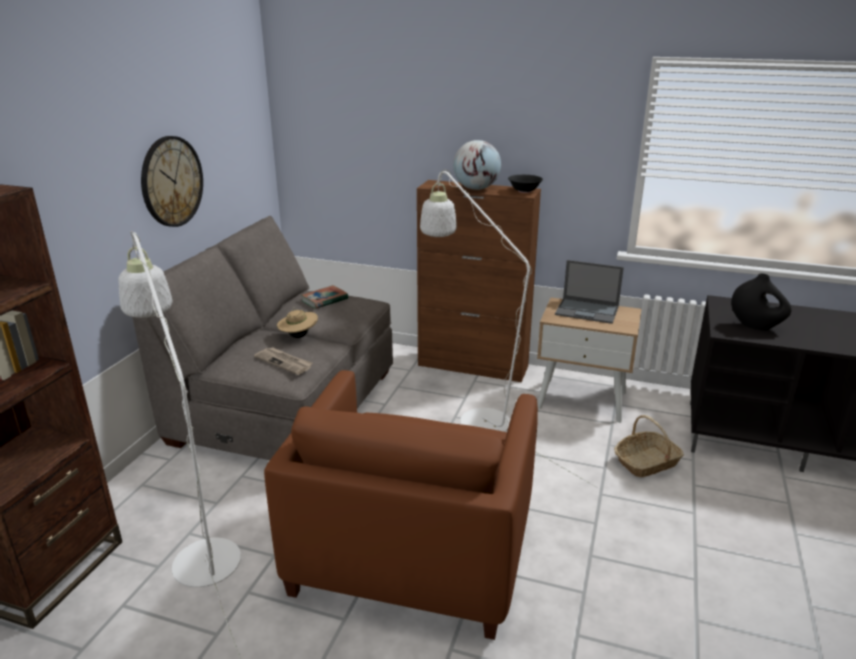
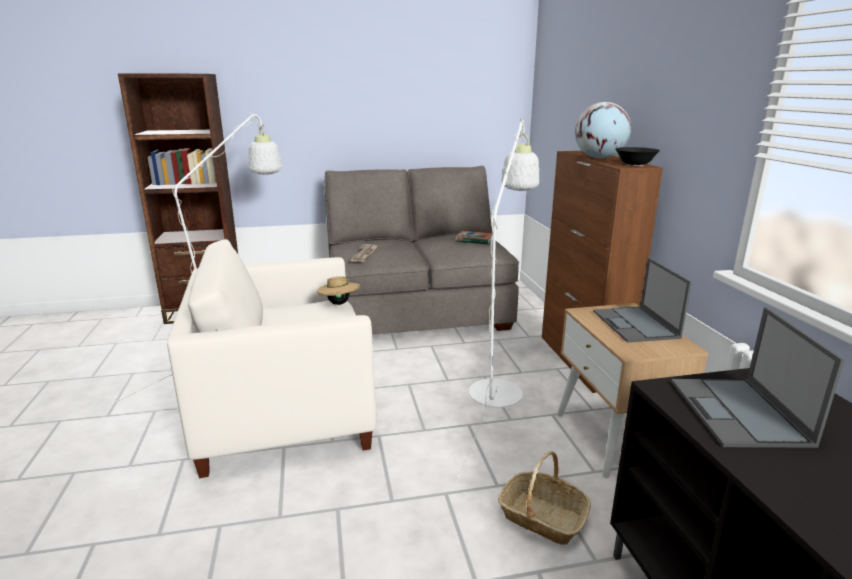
camera: 60 degrees right, 5 degrees down
(171, 181) = (391, 116): wall clock -> none
(298, 336) = (408, 248): beige hat -> beige hat (339, 303)
(413, 551) = (285, 411): brown armchair -> white armchair
(756, 326) = (739, 413): black vase -> laptop

